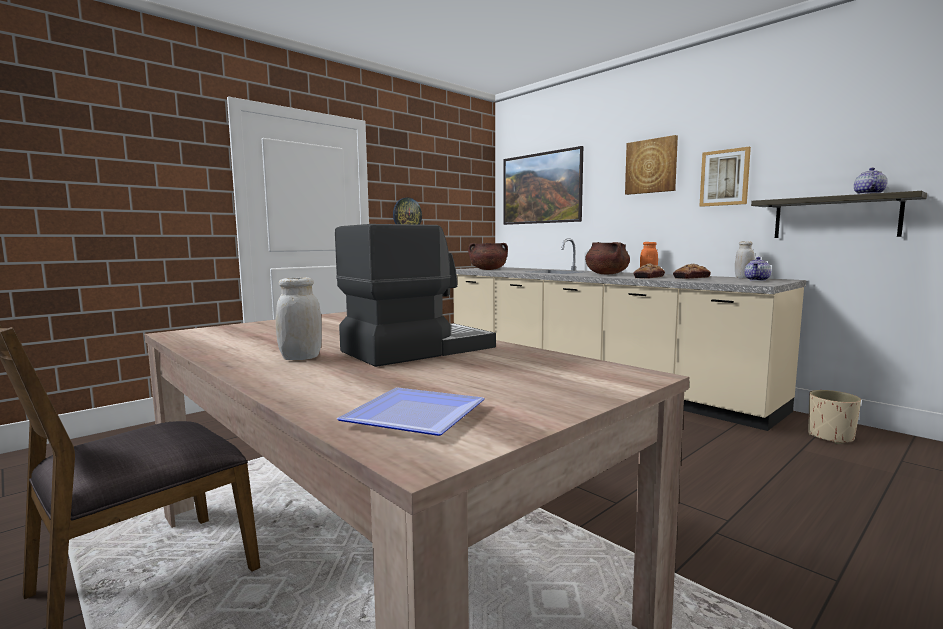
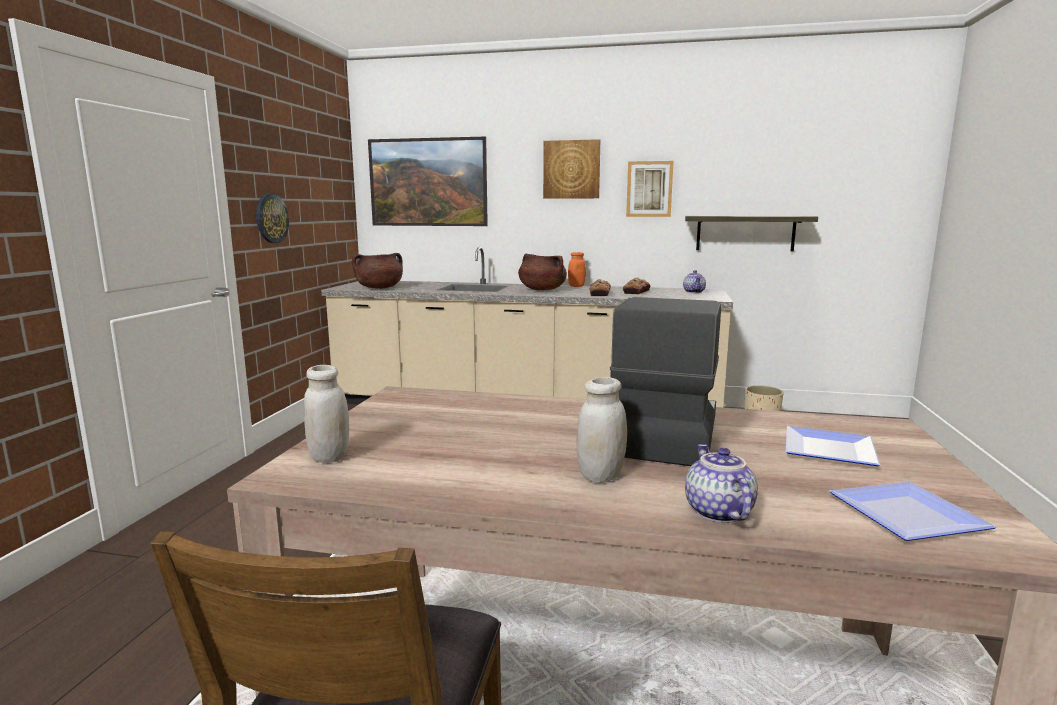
camera: 35 degrees left, 5 degrees up
(510, 377) = (832, 451): none -> plate
(743, 278) = (674, 289): white jar -> white jar (329, 456)
(868, 194) = (775, 215): teapot -> teapot (716, 512)

